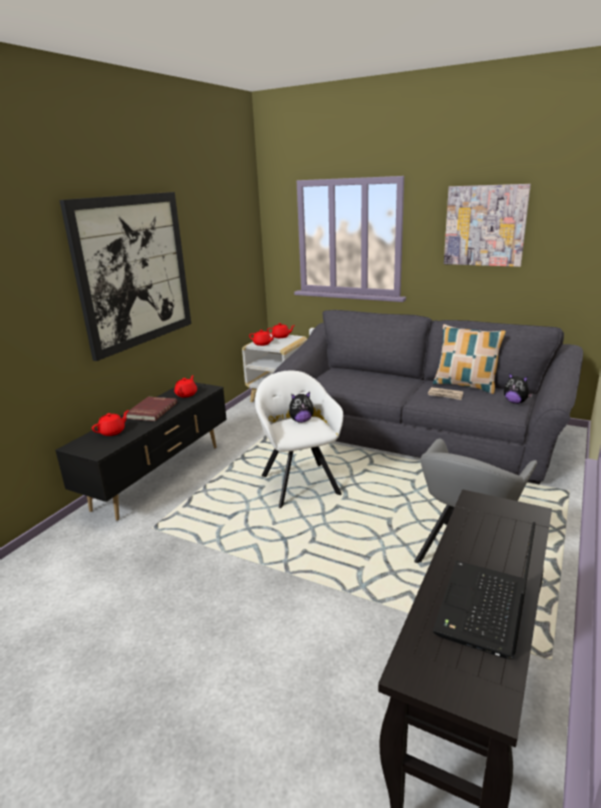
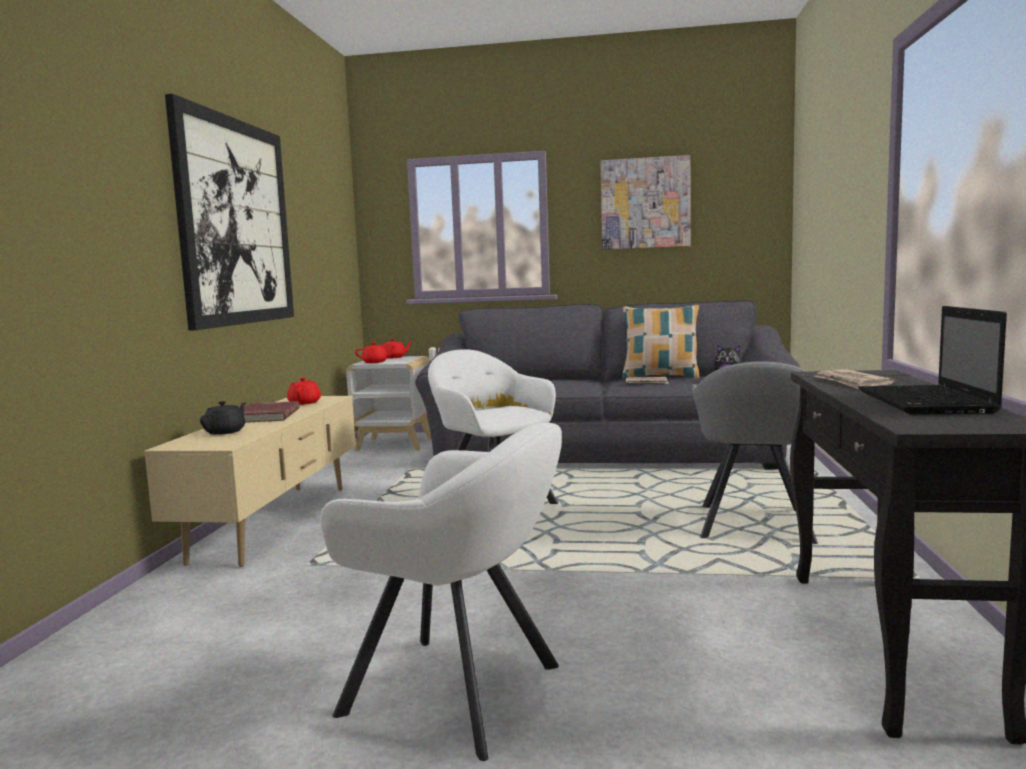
camera: 20 degrees left, 15 degrees down
(113, 432) = (226, 432): red teapot -> black teapot
(159, 687) = (460, 693): none -> white armchair
(160, 476) = (276, 522): black tv stand -> beige tv stand
(301, 421) = (493, 407): plush toy -> none
(478, 535) = (851, 383): none -> newspaper

